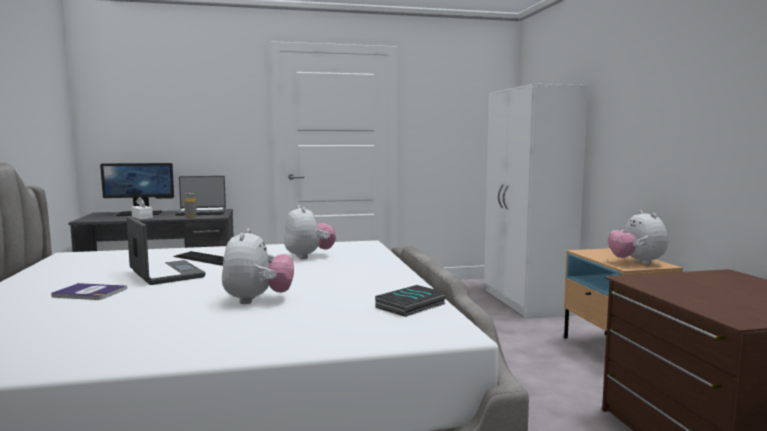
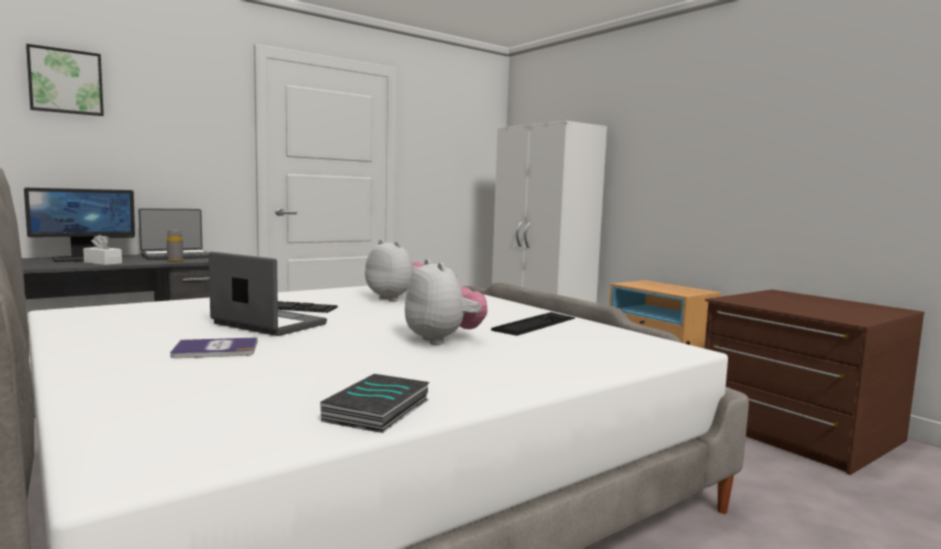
camera: 25 degrees left, 0 degrees up
(133, 86) = (65, 81): none -> picture
(372, 291) = (535, 324): none -> keyboard
(411, 306) = (599, 333): book -> book (379, 411)
(636, 263) = (683, 290): plush toy -> none

